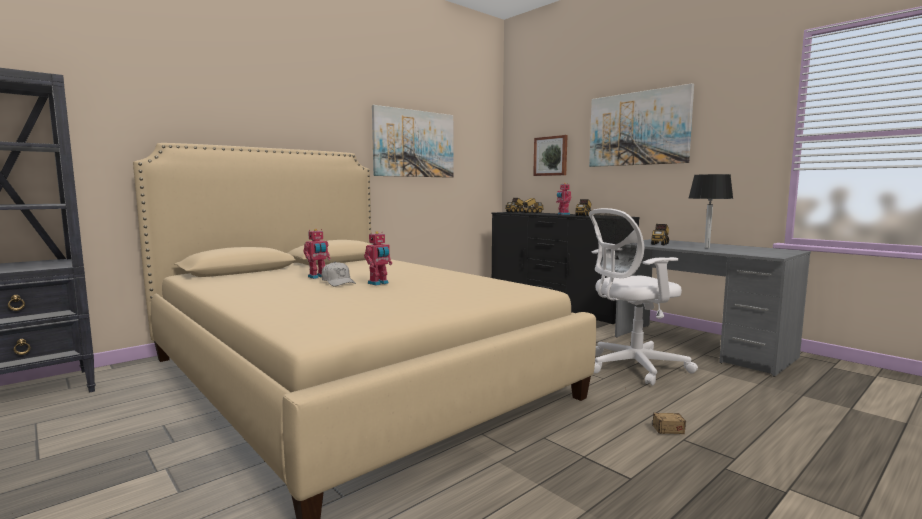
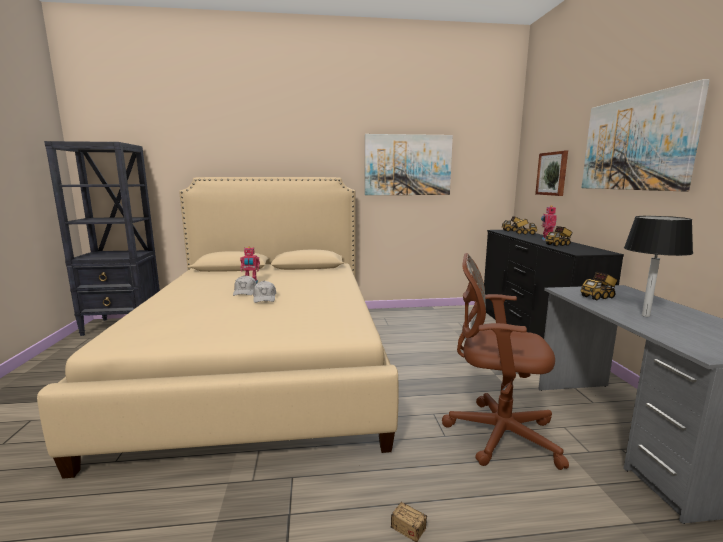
camera: 35 degrees right, 5 degrees up
(379, 283) = (264, 298): toy robot -> white cap
(631, 367) = (496, 433): white office chair -> brown office chair

